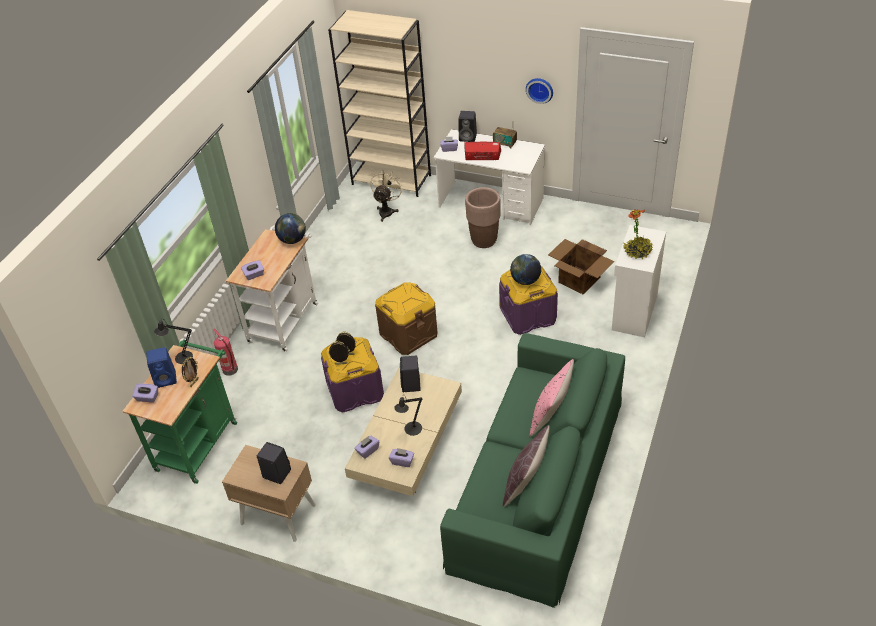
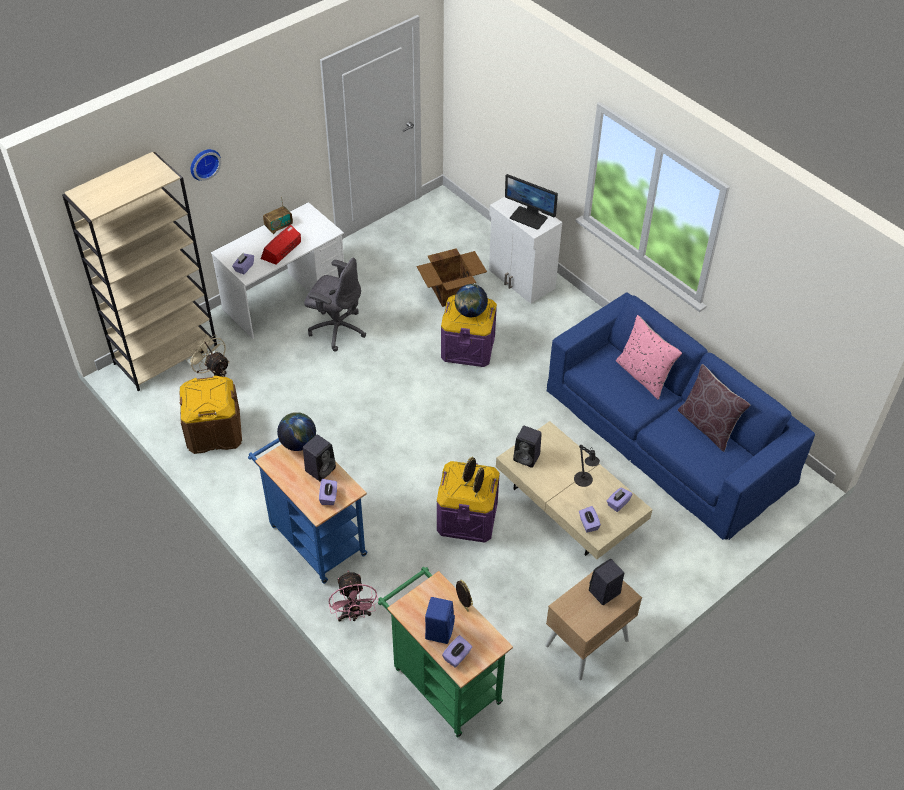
camera: 65 degrees left, 5 degrees up
(181, 358) = (415, 606): black table lamp -> none
(231, 370) = (354, 615): fire extinguisher -> pink fan
(285, 319) = (314, 536): white cart -> blue cart
(408, 334) = (421, 443): brown storage box -> brown storage box (214, 432)
(468, 137) = (240, 246): black speaker -> black speaker (321, 469)
(484, 241) = (337, 329): brown planter -> grey office chair
(538, 482) = (668, 434): green sofa -> blue sofa
(540, 89) = (292, 148): wall clock -> wall clock (204, 163)
(637, 252) = (529, 217): potted plant -> monitor

